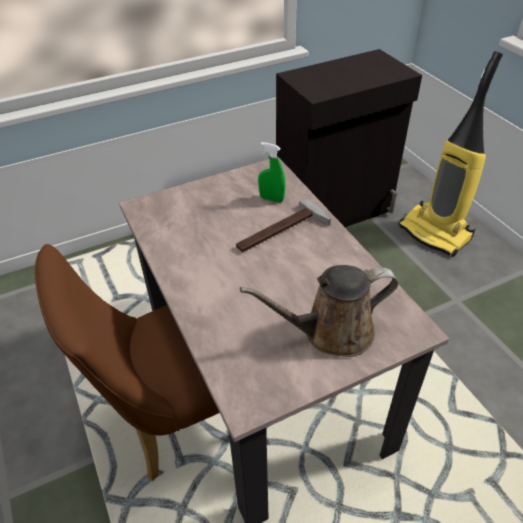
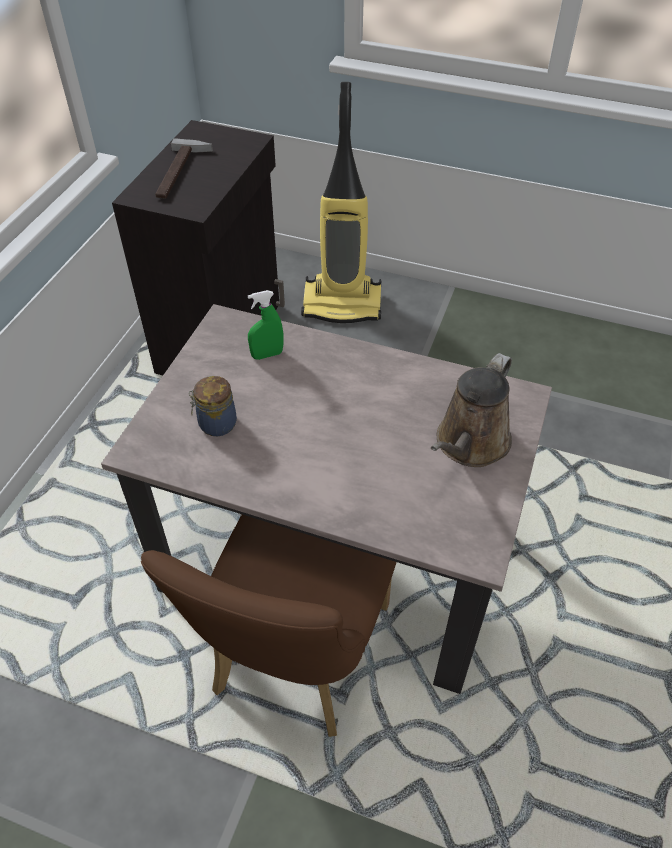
camera: 45 degrees left, 5 degrees up
(195, 218) = (216, 424): none -> jar
(282, 232) = (320, 383): hammer -> hammer (181, 172)

